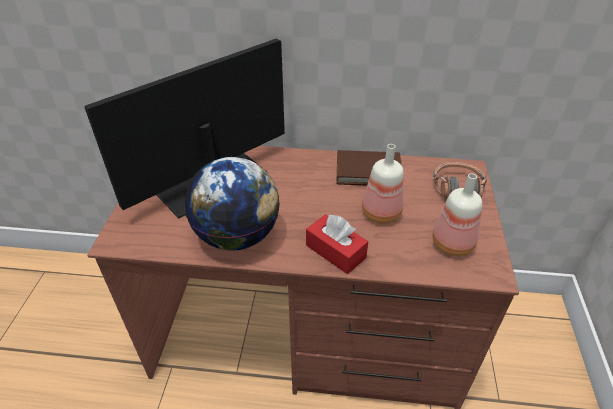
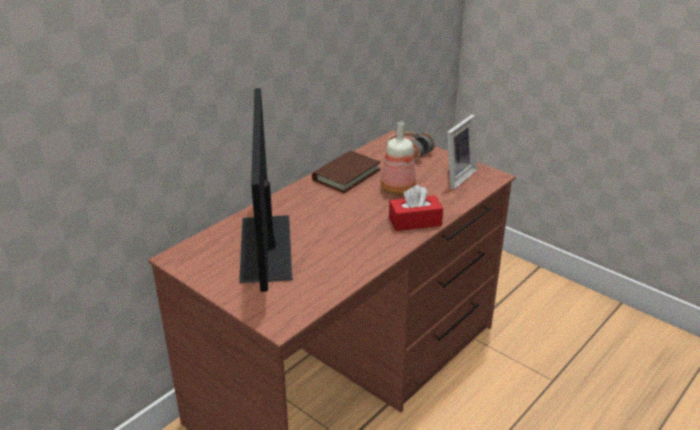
camera: 55 degrees left, 10 degrees down
(237, 236) = (350, 257): globe -> none
(453, 243) = (456, 176): bottle -> picture frame

